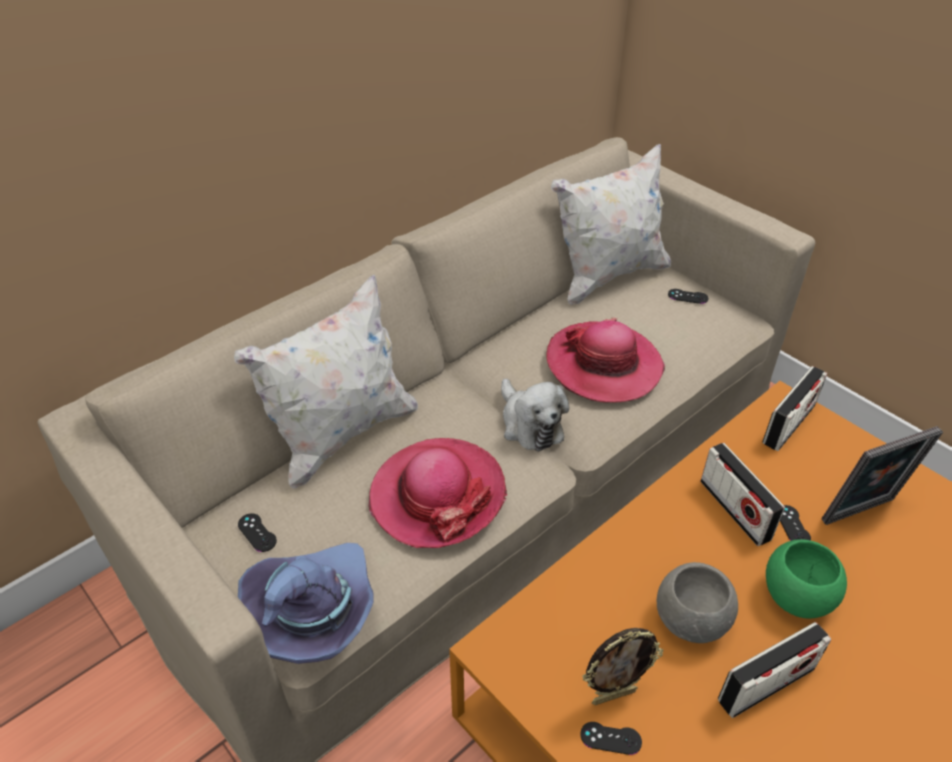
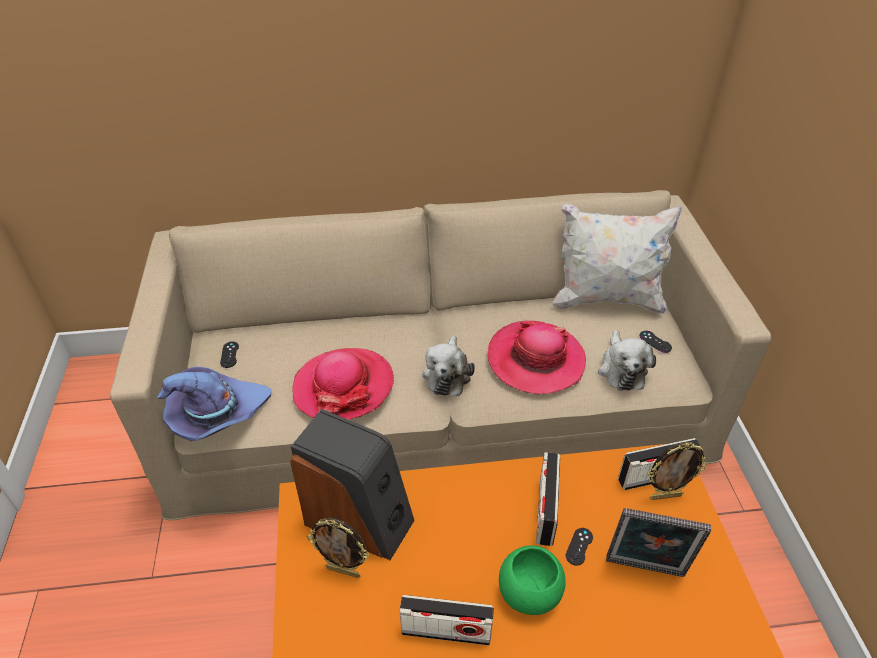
camera: 35 degrees right, 0 degrees up
(342, 435) = (325, 322): white pillow -> none
(576, 631) = (360, 519): none -> speaker
(610, 738) = (317, 593): black game controller -> none
(685, 336) = (622, 369): none -> plush toy
(692, 619) = (439, 560): grey bowl -> none
(812, 437) = (665, 496): none -> picture frame

